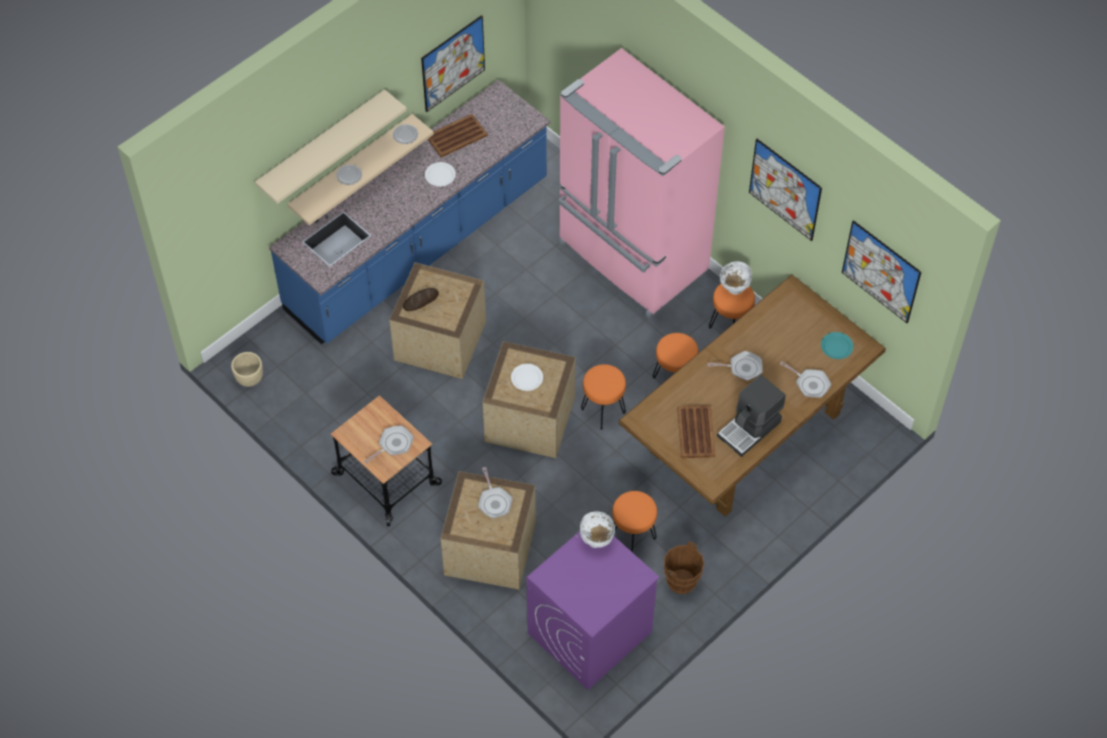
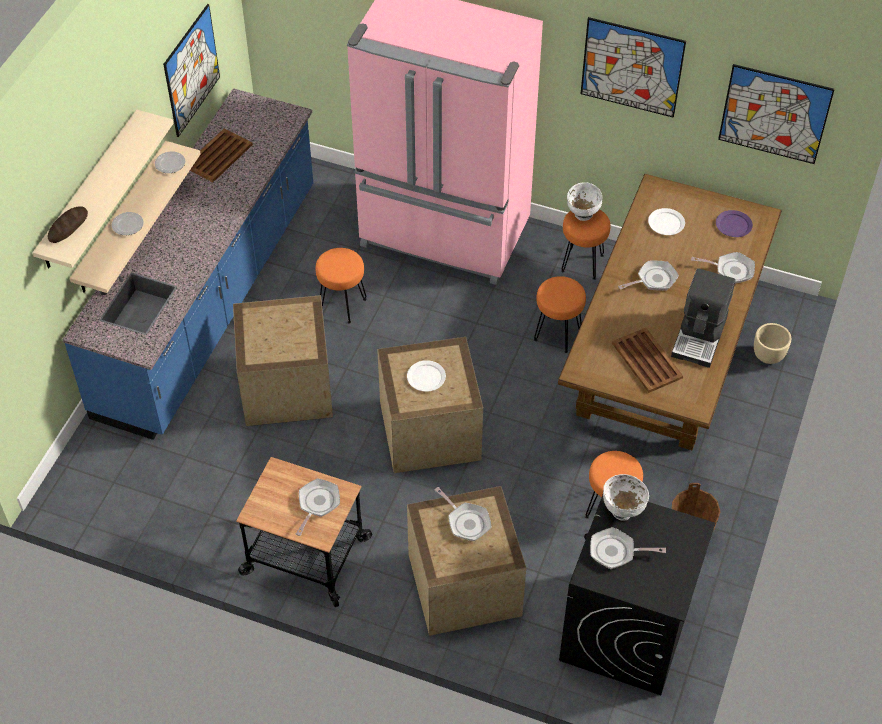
camera: 25 degrees left, 5 degrees down
(250, 379) = (88, 509): beige planter -> beige planter (768, 357)
(420, 301) = (262, 340): bread -> bread (68, 226)
(440, 175) = (222, 199): white plate -> white plate (666, 223)
(573, 567) = (616, 551): none -> frying pan
(589, 633) = (626, 632): purple washing machine -> black washing machine
(603, 410) = (502, 392): orange stool -> orange stool (342, 304)
(836, 346) = (733, 225): turquoise plate -> purple plate

